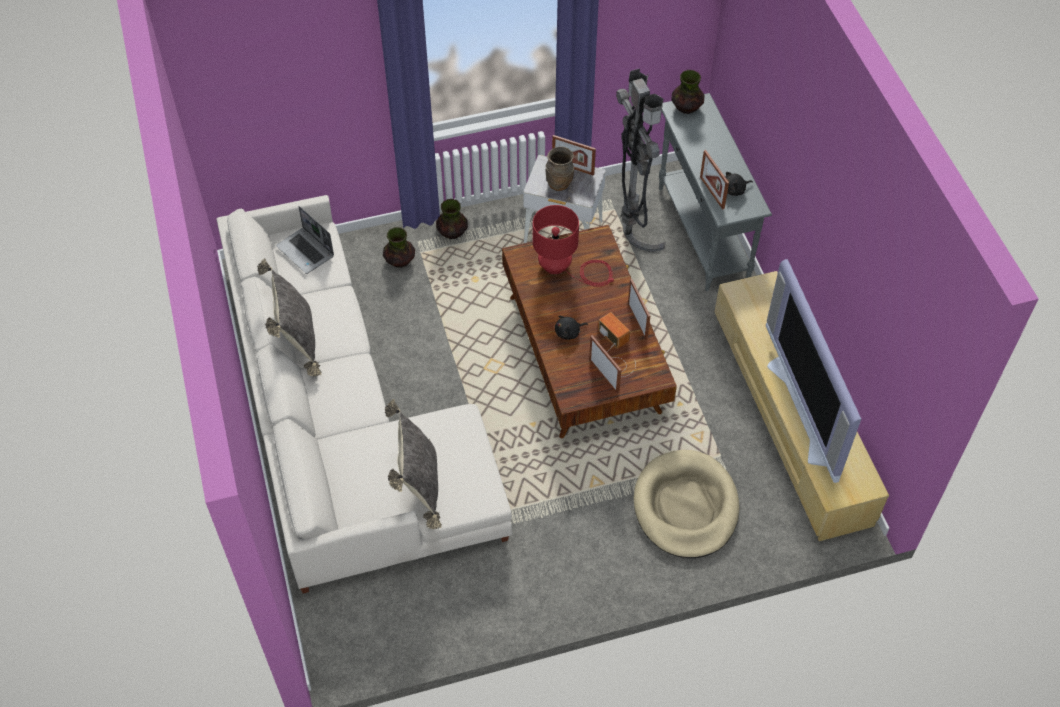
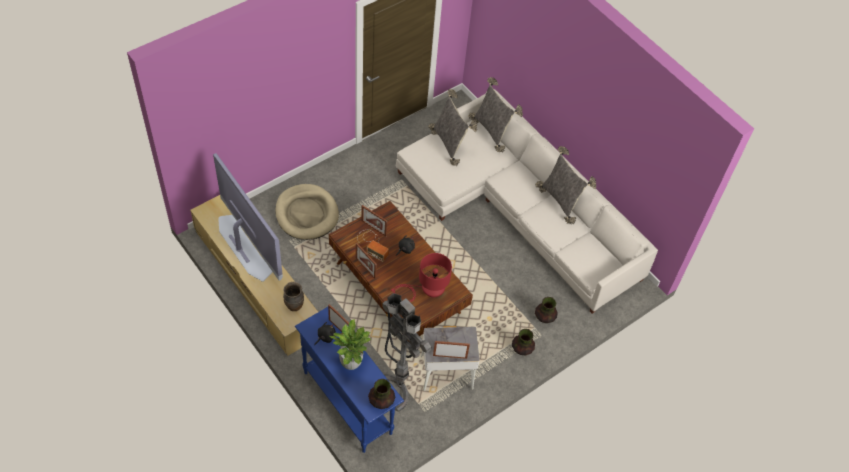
camera: 155 degrees right, 0 degrees up
(306, 251) = (594, 262): laptop -> none
(331, 496) = (493, 133): none -> pillow
(559, 184) = (453, 339): brown vase -> brown vase (294, 305)
(702, 234) = (347, 402): grey console table -> blue console table
(710, 154) = (351, 363): none -> potted plant

